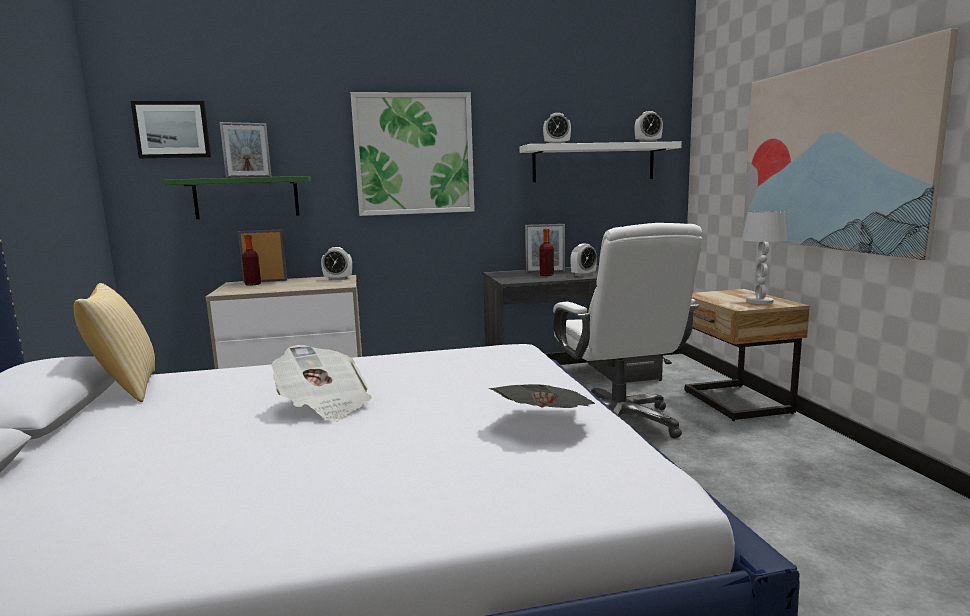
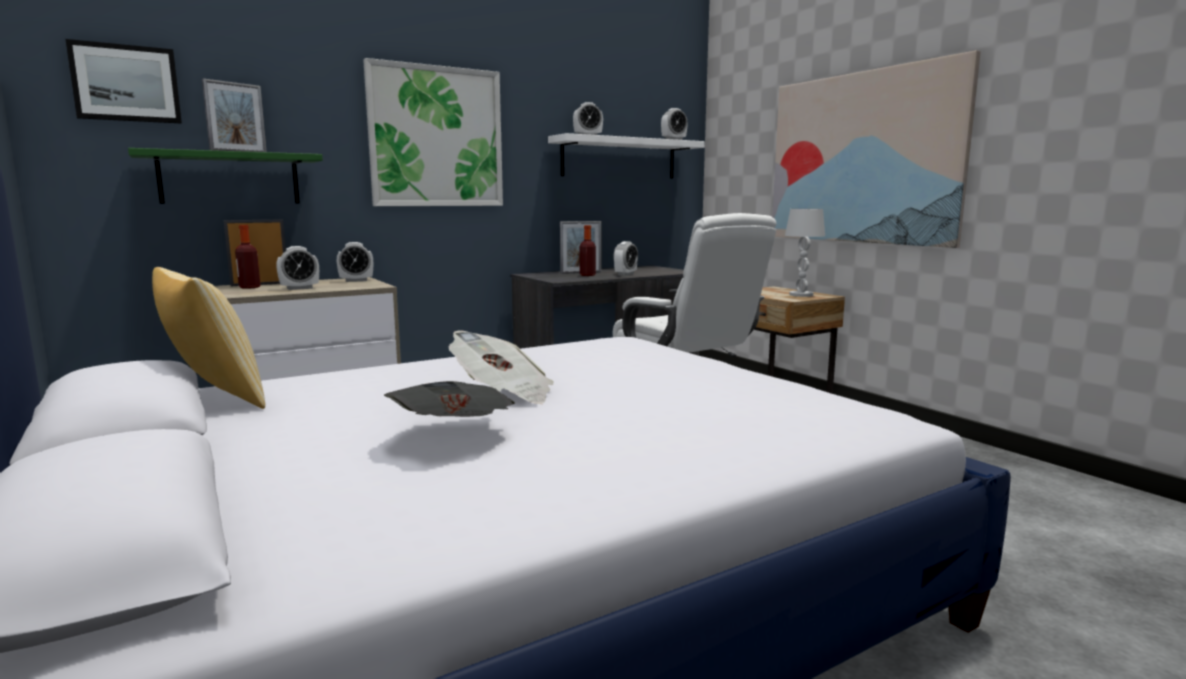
camera: 20 degrees left, 0 degrees up
(284, 286) = (299, 288): none -> alarm clock
(544, 424) = (745, 390): newspaper -> newspaper (455, 435)

